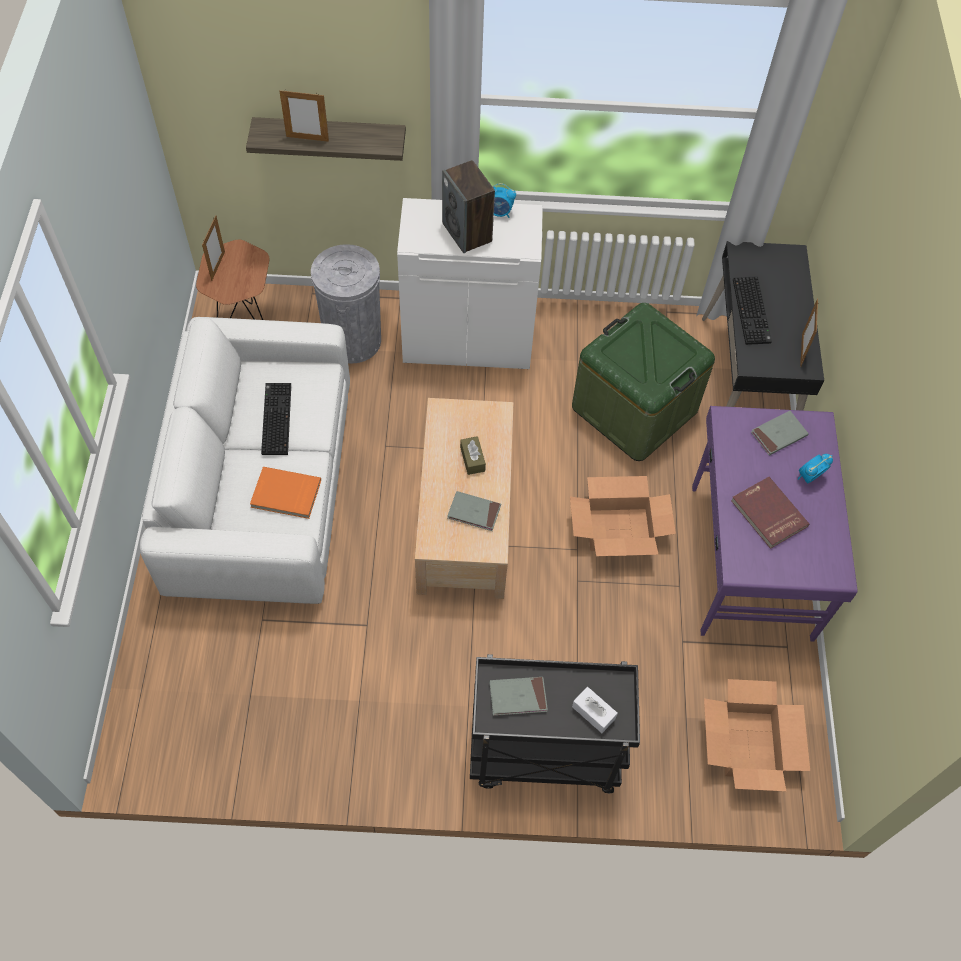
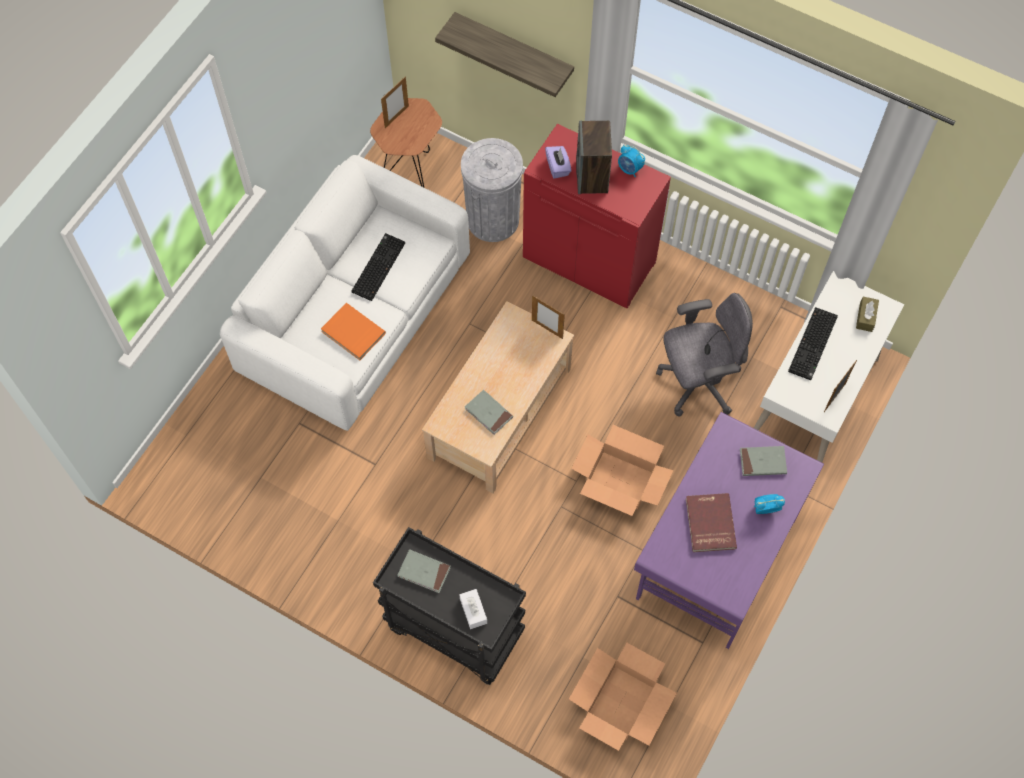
camera: 30 degrees right, 5 degrees up
(307, 138) = (487, 48): picture frame -> picture frame (547, 329)
(428, 236) = (558, 167): none -> purple tissue box
(468, 339) = (590, 259): white cabinet -> red cabinet
(472, 459) = (512, 369): brown tissue box -> brown tissue box (865, 317)
(634, 409) = (697, 382): green storage box -> grey office chair
(746, 382) = (812, 402): black desk -> white desk

